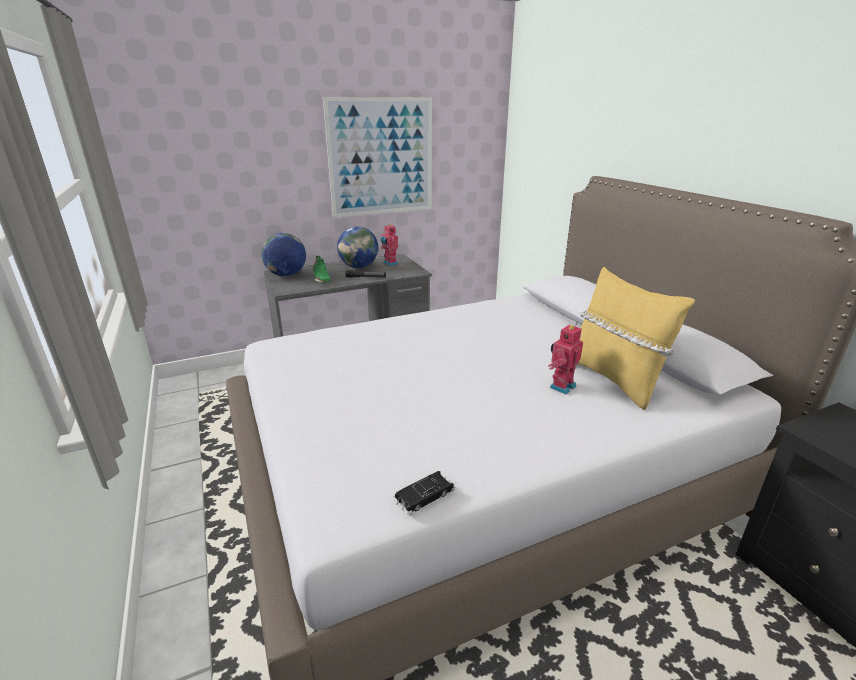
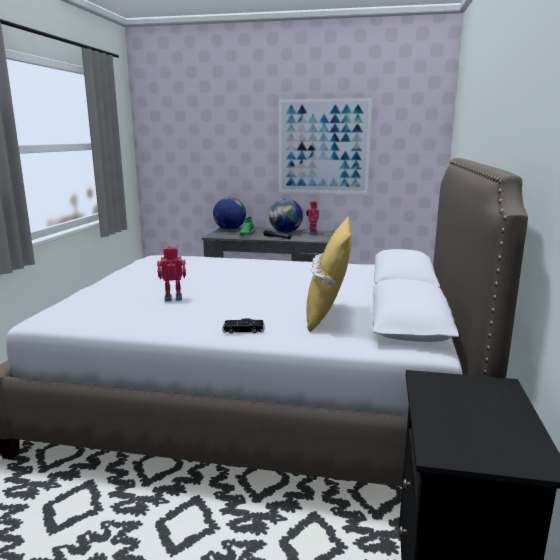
camera: 35 degrees right, 10 degrees down
(424, 496) = (95, 322): black toy car -> black toy car (243, 330)
(561, 386) = (279, 308): toy robot -> toy robot (173, 298)

